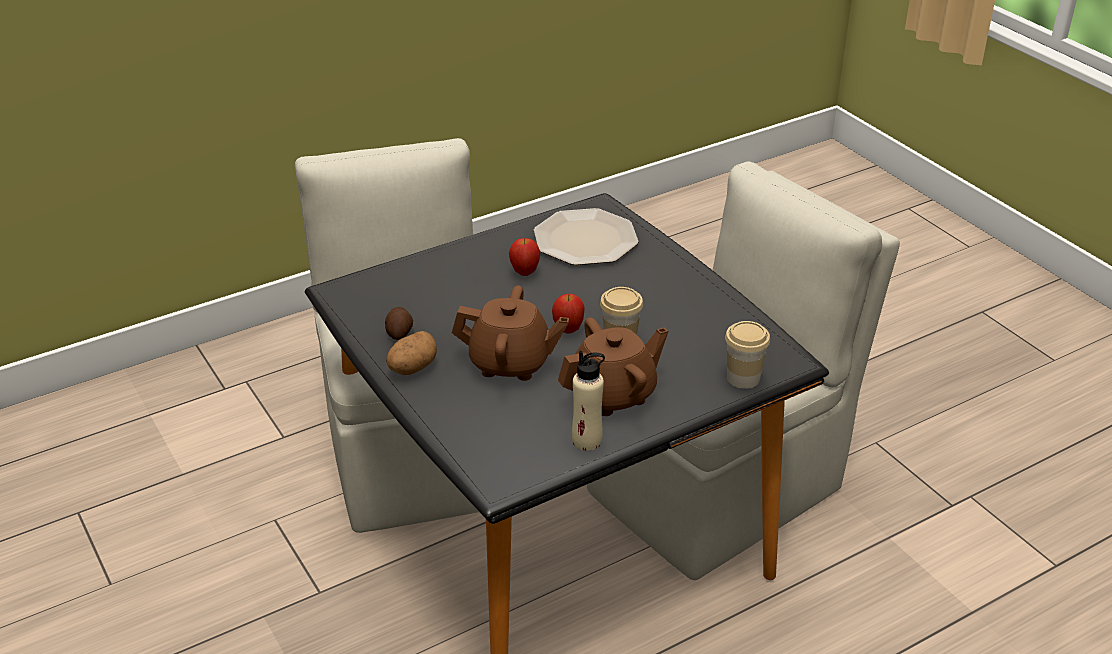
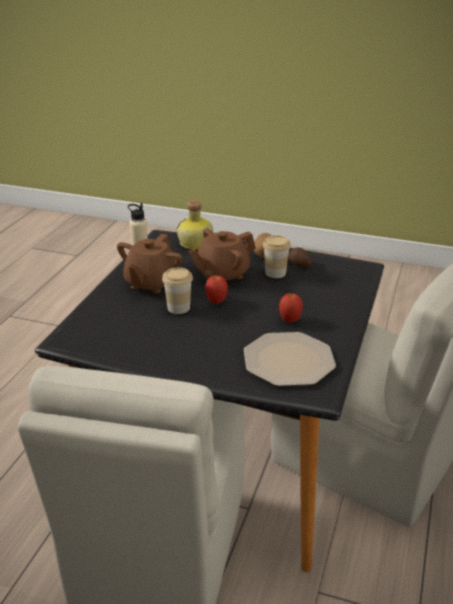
camera: 140 degrees right, 5 degrees down
(469, 438) = (195, 243): none -> bottle
(743, 378) = (86, 320): cup -> cup (275, 273)

